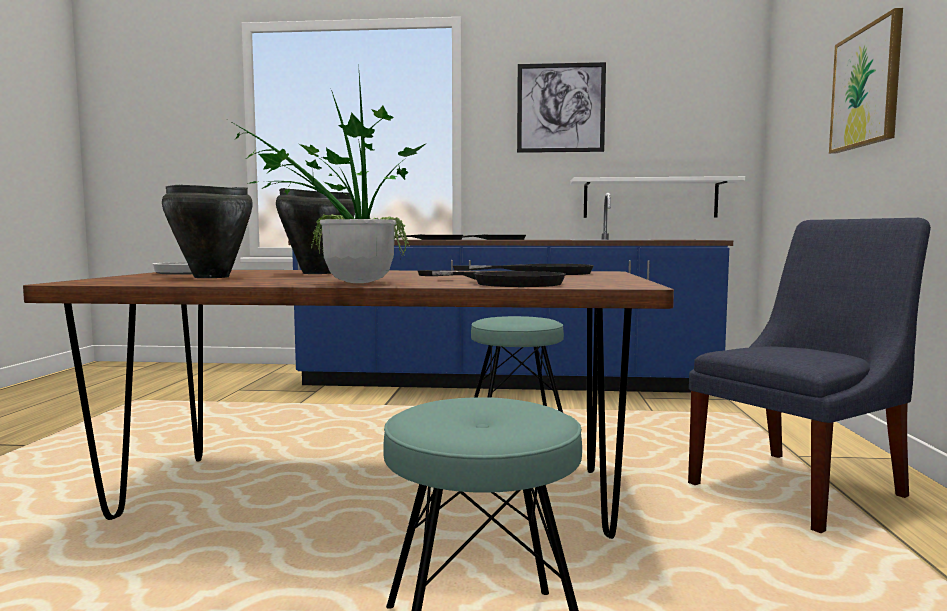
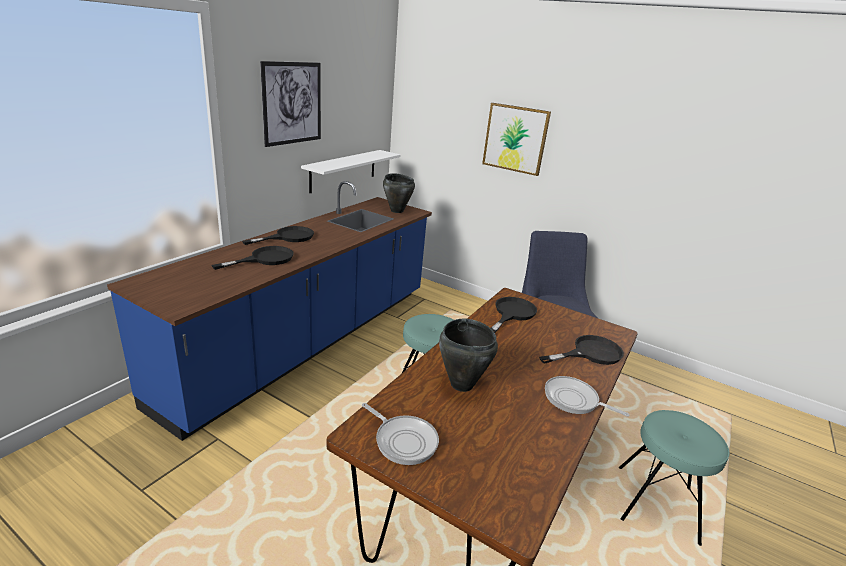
camera: 65 degrees left, 20 degrees up
(212, 277) = (483, 440): black cooking pot -> black cooking pot (397, 211)
(343, 283) = (574, 400): potted plant -> frying pan

